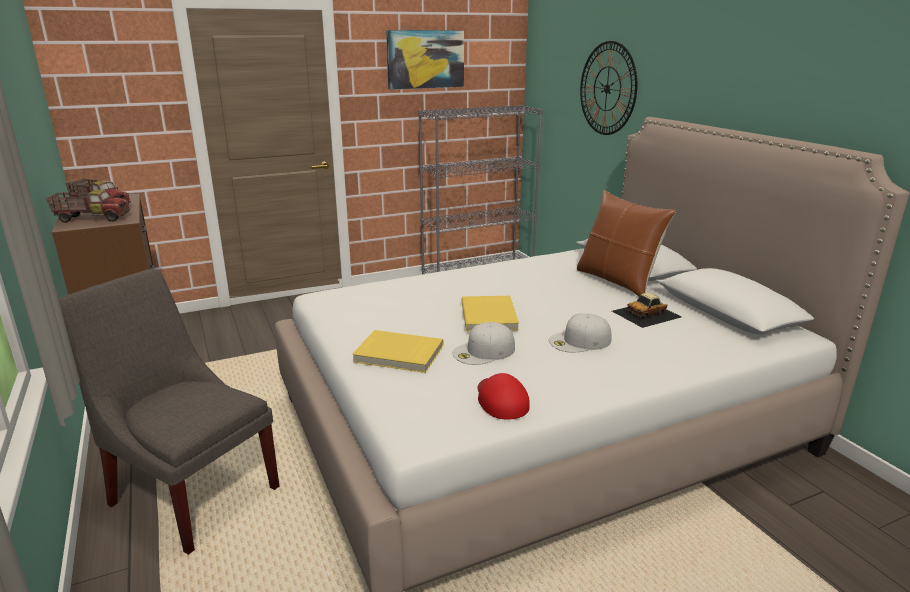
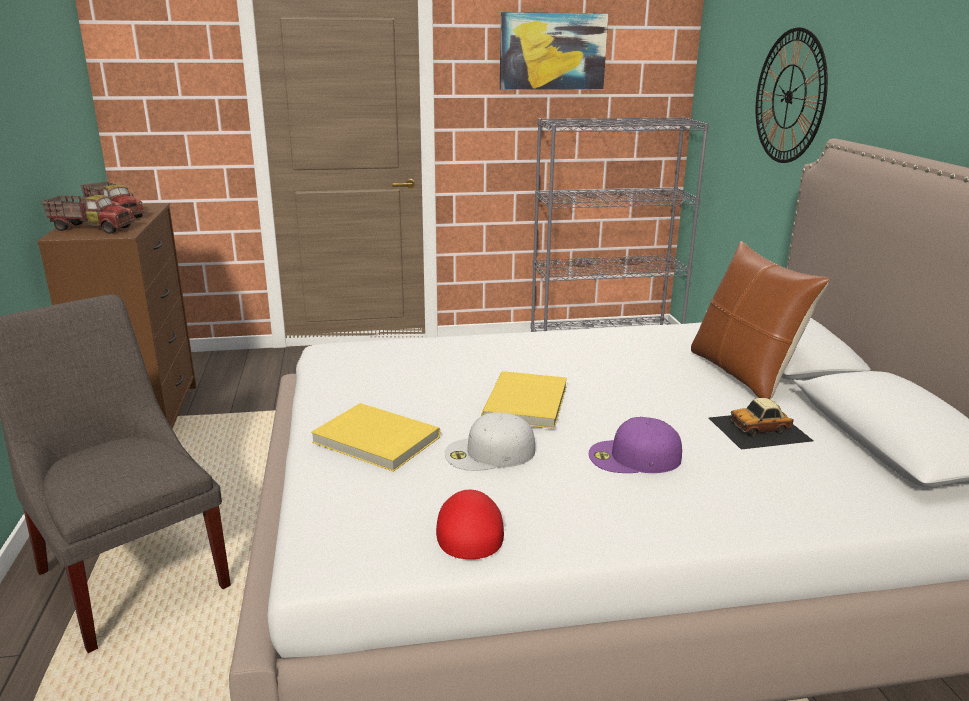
camera: 15 degrees right, 0 degrees up
(579, 341) = (634, 457): white cap -> purple cap

